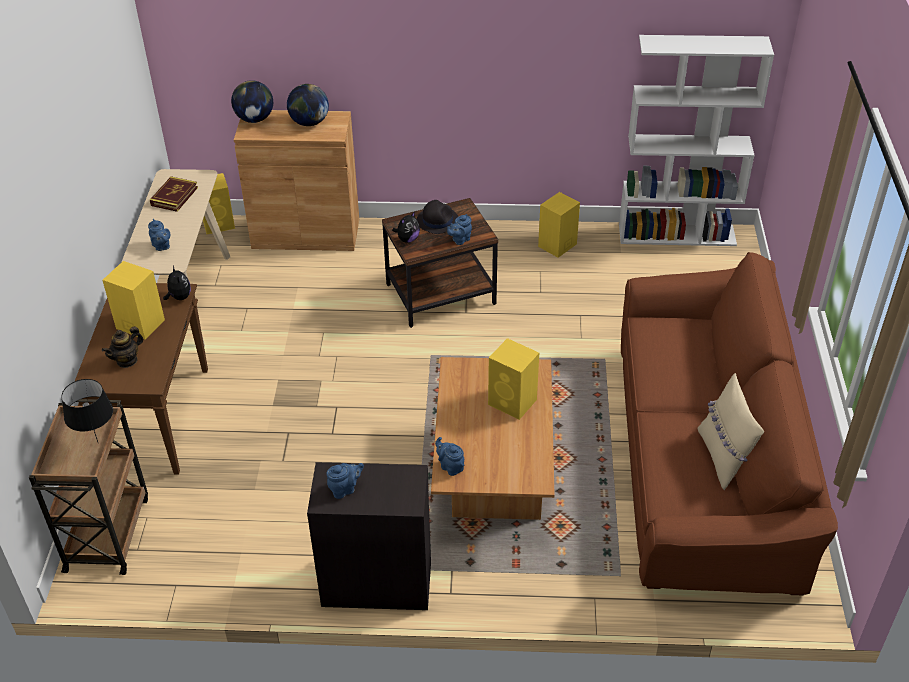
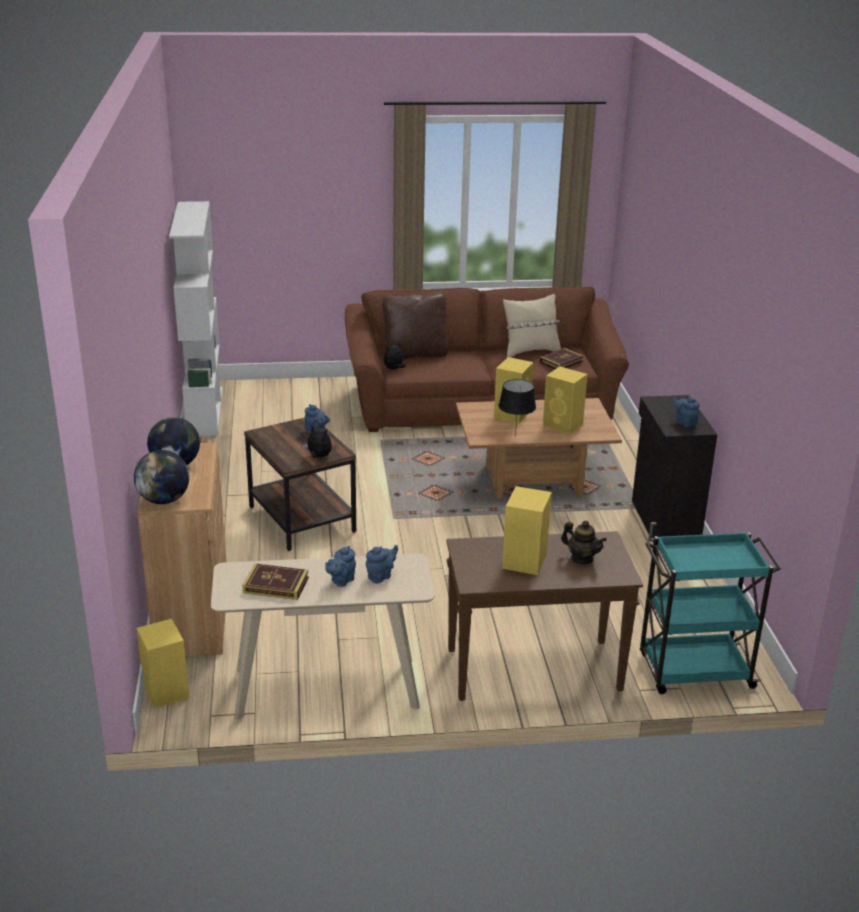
camera: 100 degrees left, 15 degrees down
(97, 443) = (702, 549): black table lamp -> black table lamp (515, 436)
(108, 532) = (693, 671): brown cart -> turquoise cart
(179, 297) = (472, 545): plush toy -> plush toy (394, 369)
(437, 220) = (285, 444): black hat -> none
(450, 466) = (593, 434): blue teapot -> blue teapot (341, 581)
(556, 245) = (220, 464): yellow speaker -> yellow speaker (563, 425)
(684, 483) = (561, 362): none -> book
(704, 343) = (415, 354): none -> brown pillow

